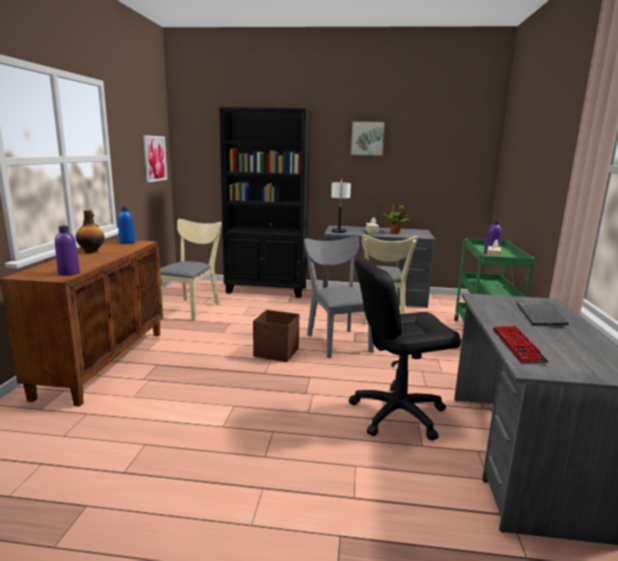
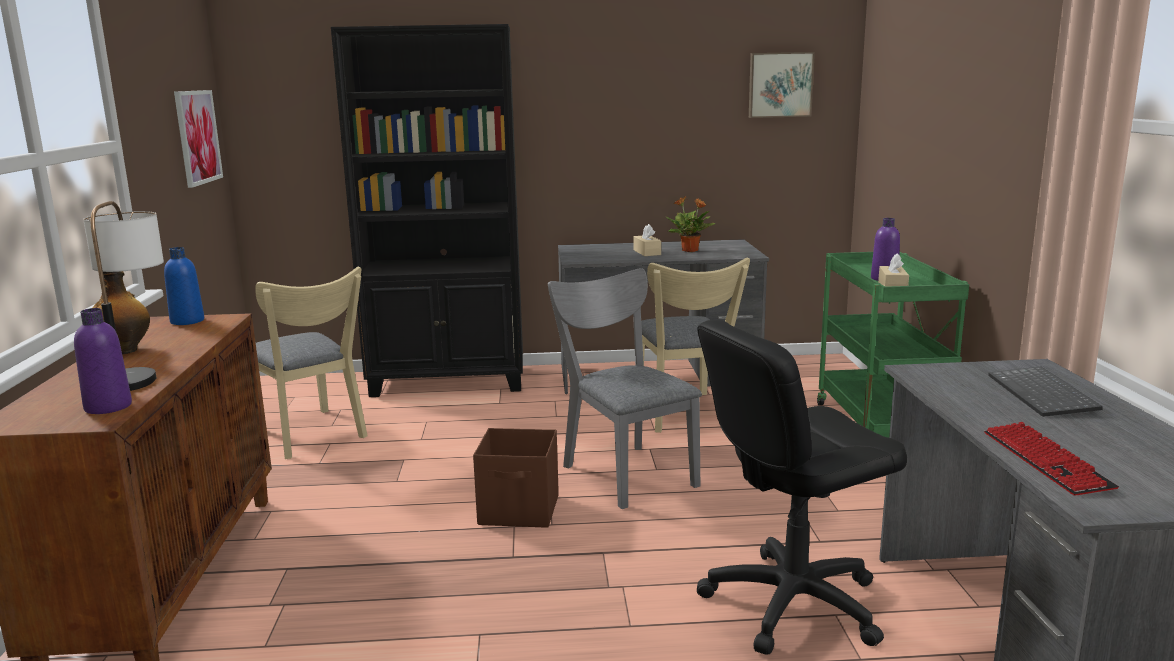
camera: 10 degrees left, 0 degrees up
(192, 307) = (312, 436): beige chair -> beige chair turned 135 degrees clockwise
(339, 229) = (584, 253): table lamp -> table lamp (138, 373)
(367, 138) = (620, 75): picture -> picture (780, 85)

